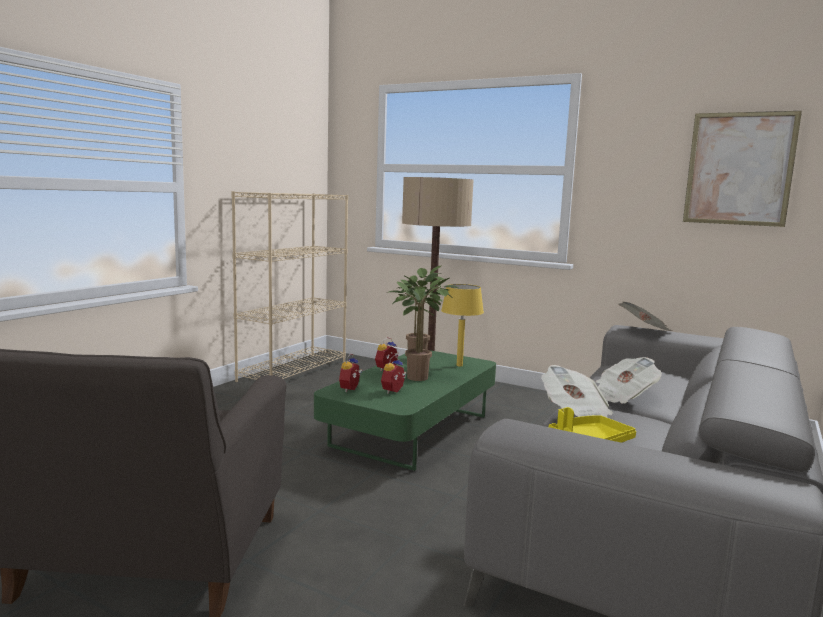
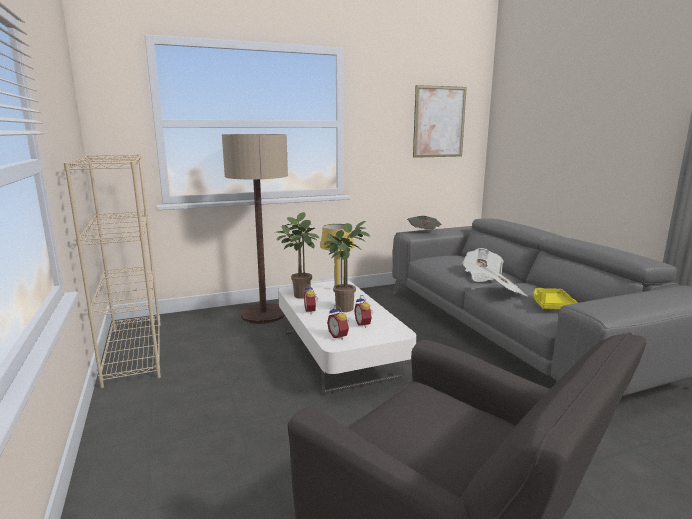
camera: 50 degrees left, 5 degrees up
(411, 431) = (338, 353): green coffee table -> white coffee table

